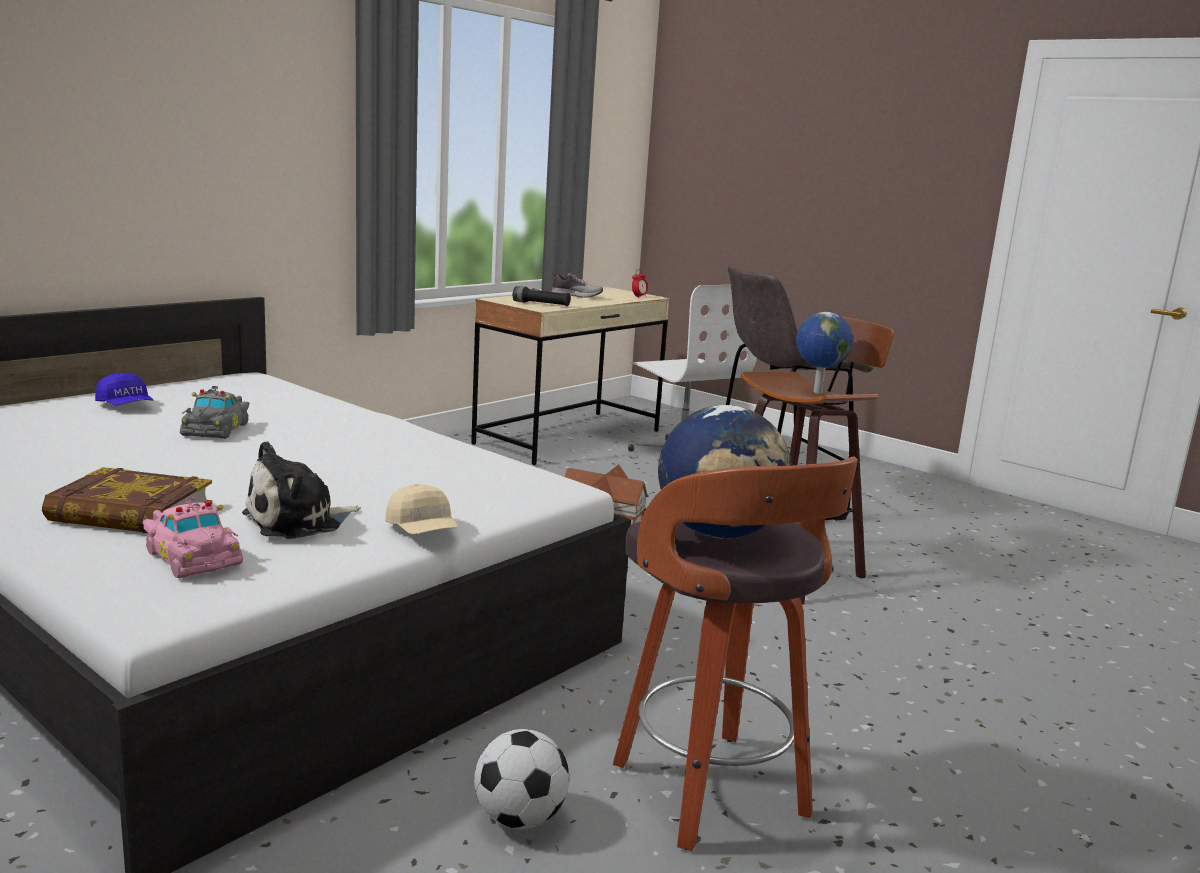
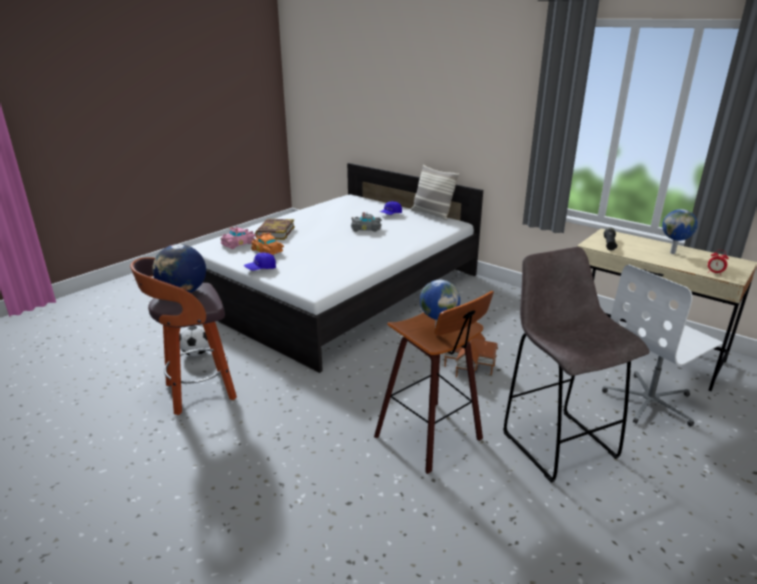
camera: 90 degrees right, 10 degrees up
(169, 382) = (432, 214): none -> pillow
(298, 521) = (267, 251): plush toy -> orange toy car
(422, 530) = (260, 269): beige cap -> blue cap
(576, 296) = (673, 253): shoe -> globe

